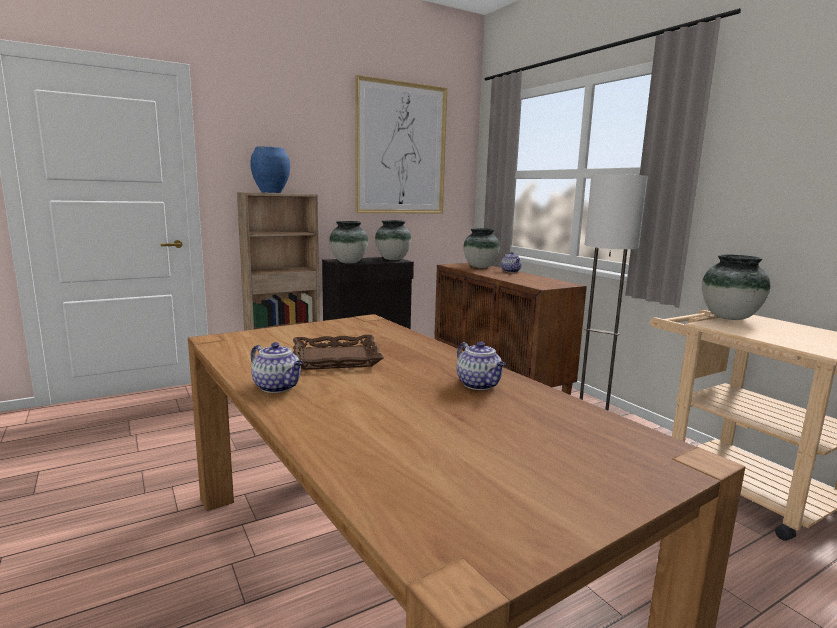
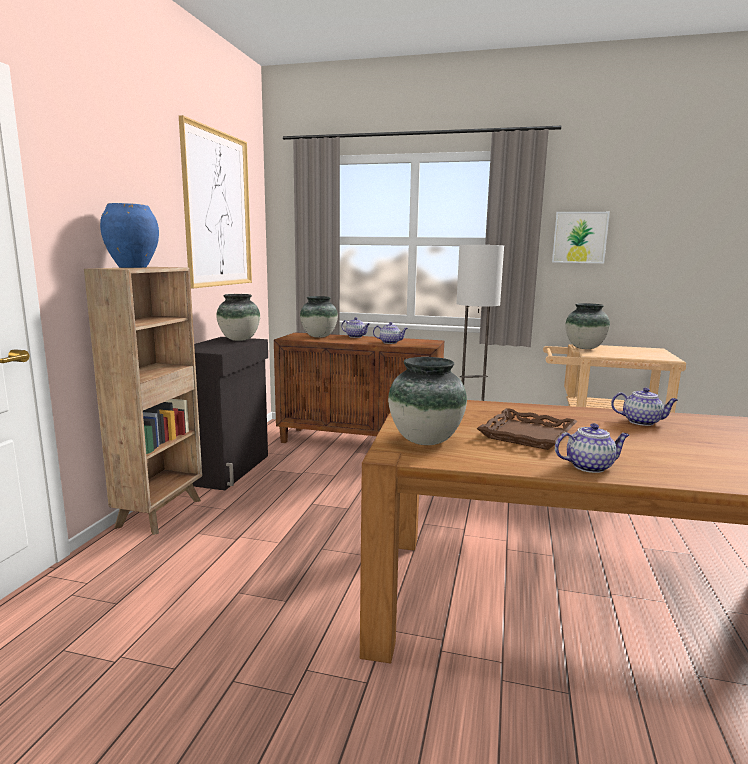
camera: 45 degrees left, 0 degrees up
(349, 262) = (216, 349): vase -> vase (425, 440)
(520, 279) = (390, 342): none -> teapot
(768, 162) = (580, 237): none -> picture

